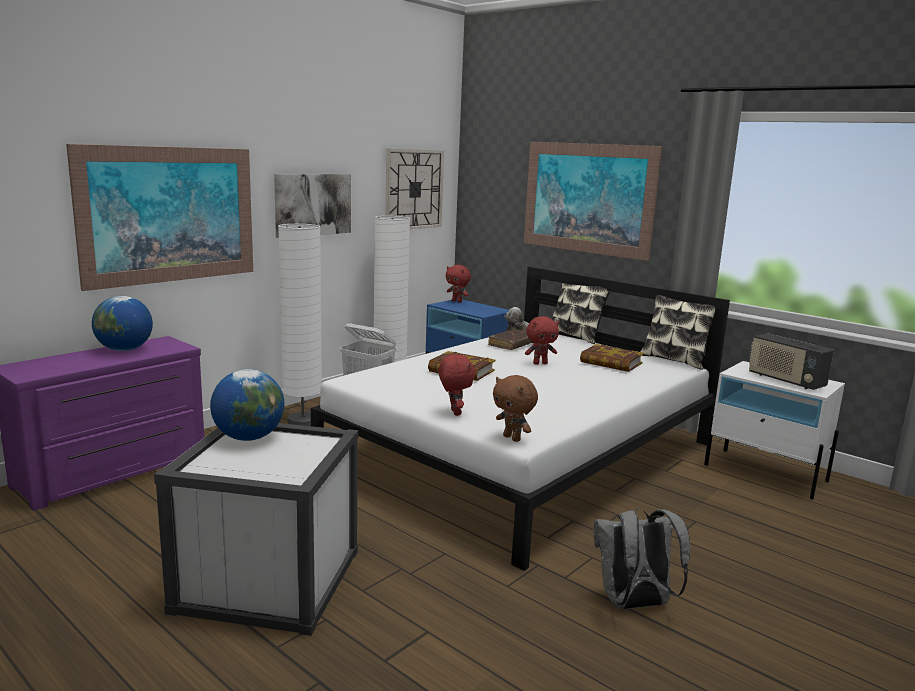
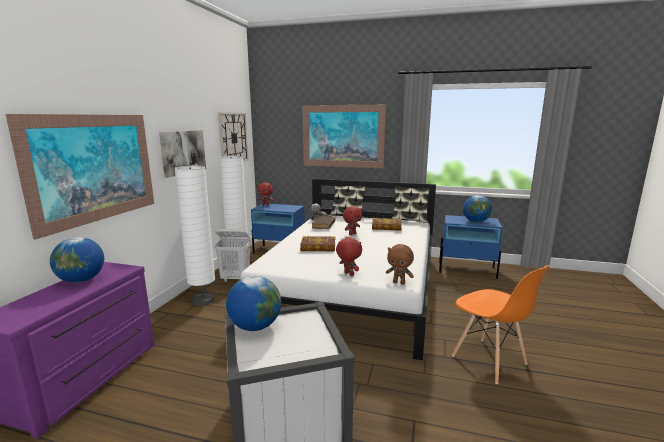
camera: 25 degrees left, 0 degrees up
(634, 604) = (489, 360): grey backpack -> orange chair
(766, 473) = (467, 270): white nightstand -> blue nightstand
(785, 380) = (475, 221): radio -> globe

